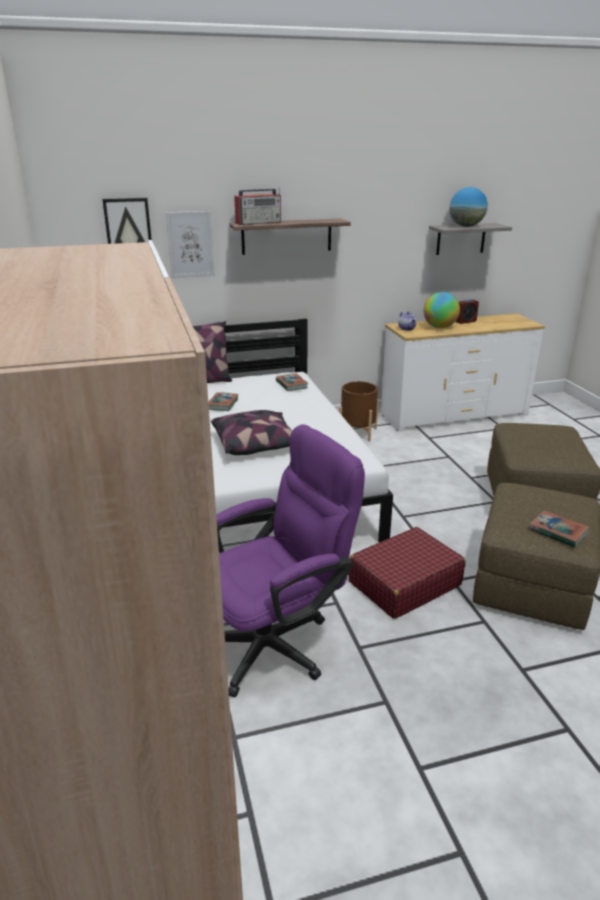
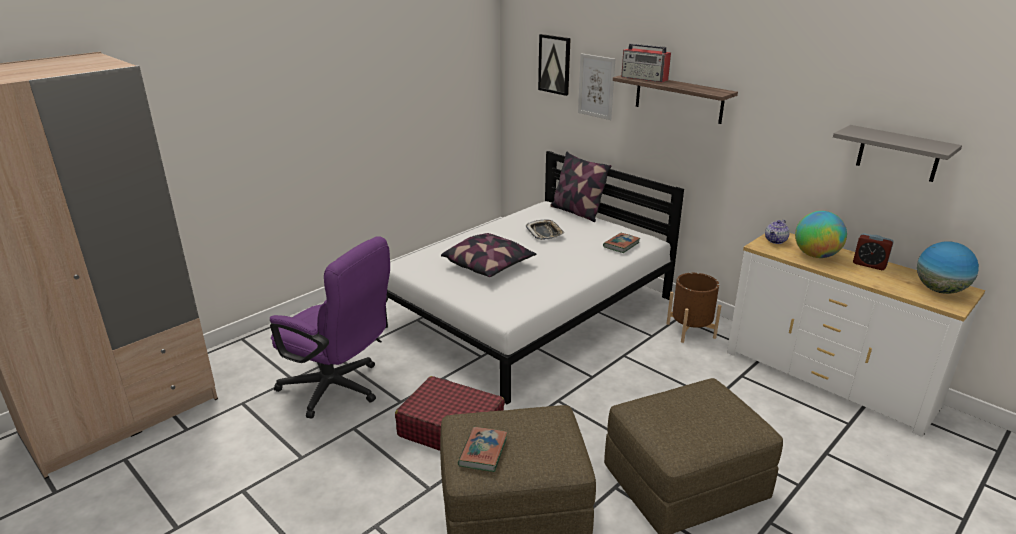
camera: 60 degrees right, 0 degrees up
(222, 404) = (544, 233): book -> tray
(466, 226) = (887, 137): globe -> globe (939, 290)

